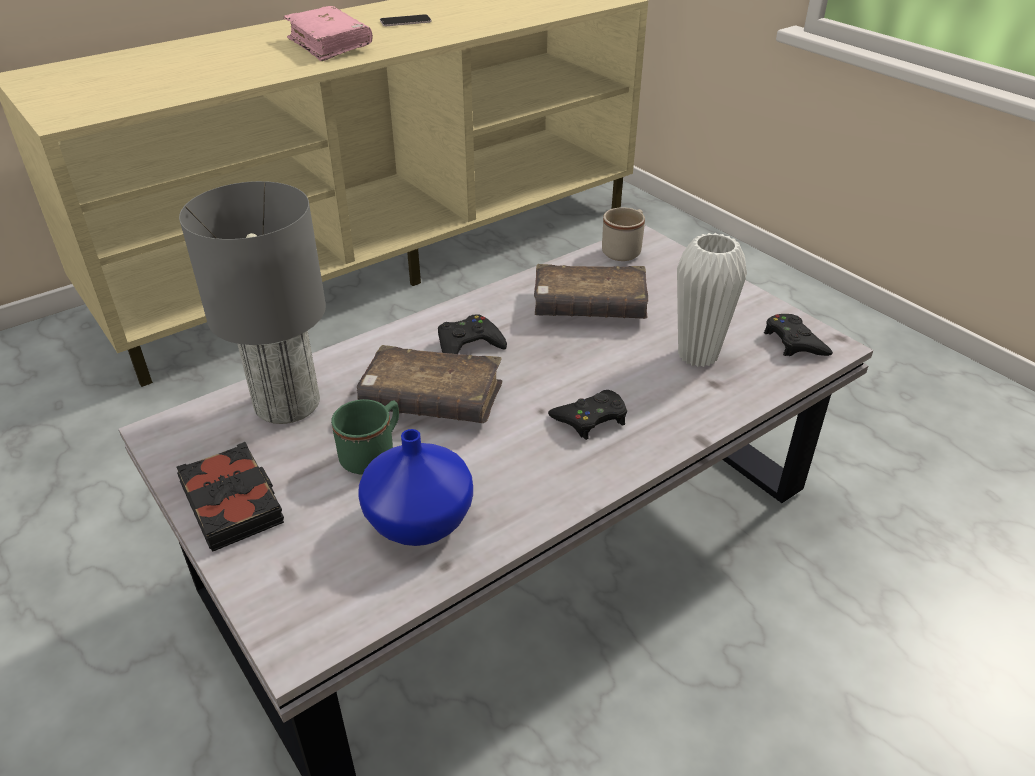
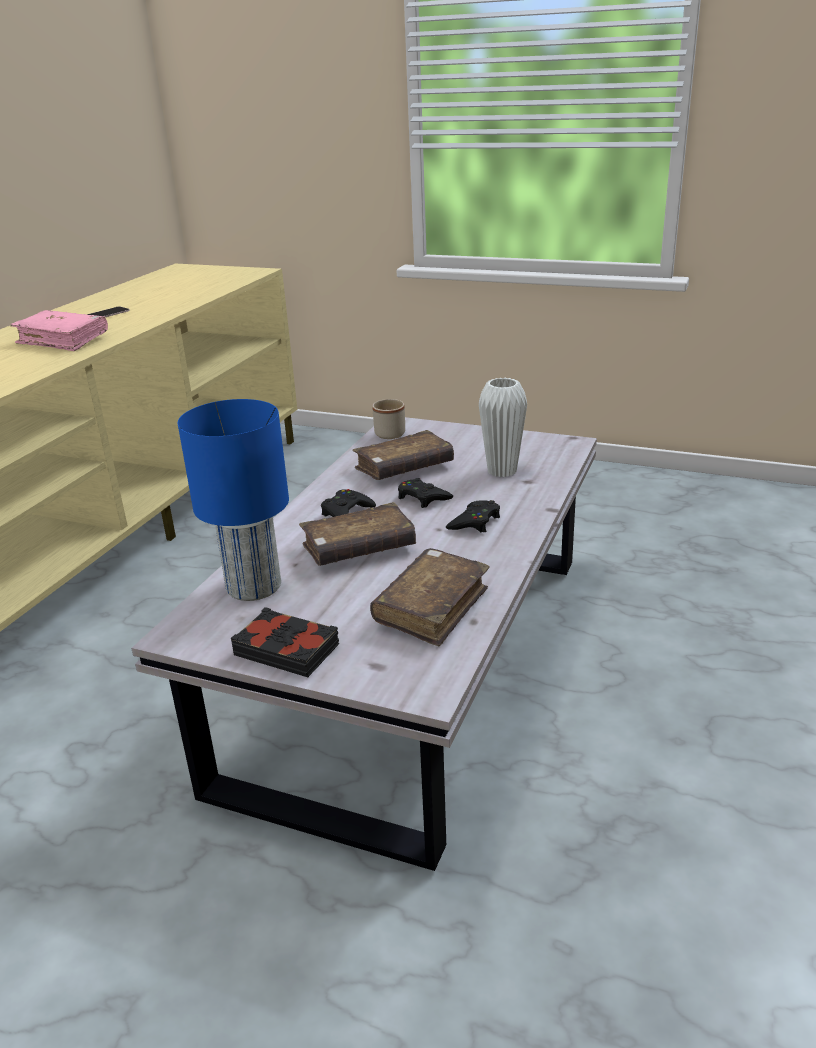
camera: 30 degrees left, 10 degrees down
(286, 403) = (252, 586): grey table lamp -> blue table lamp
(373, 454) = (355, 589): green mug -> none
(421, 521) = (432, 607): blue vase -> brown book
(794, 342) = (550, 447): black game controller -> black game controller (422, 498)

